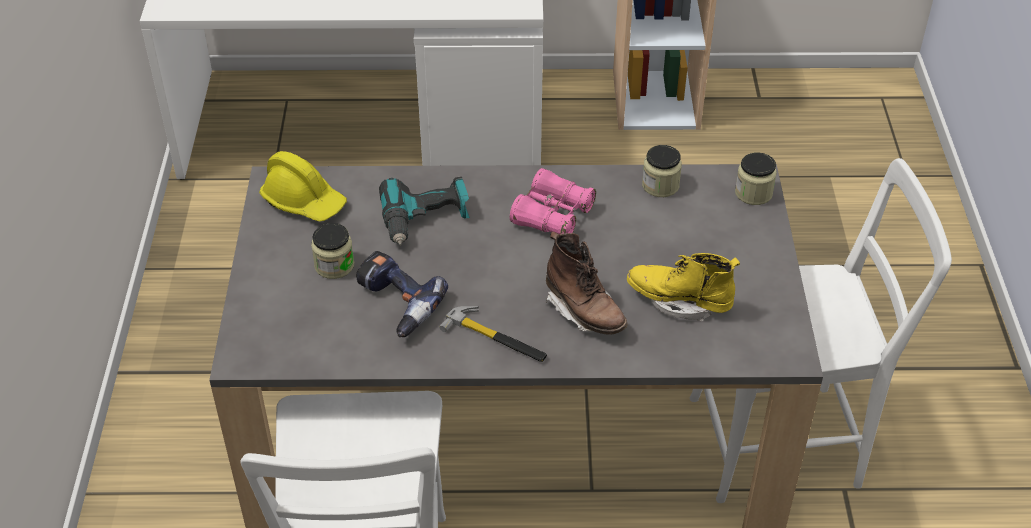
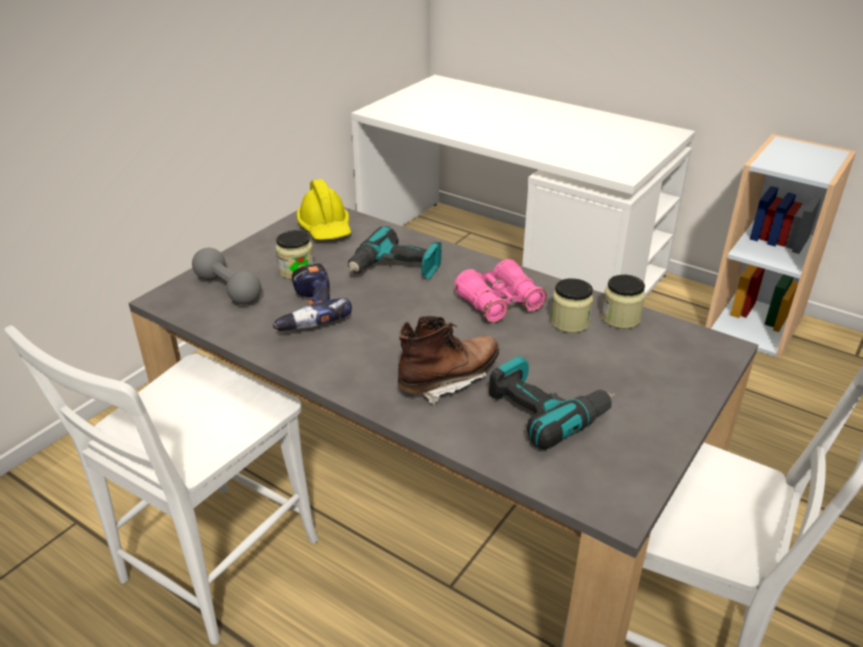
camera: 35 degrees right, 10 degrees down
(292, 317) = (228, 289): none -> grey dumbbell
(496, 338) = (353, 366): hammer -> none
(584, 312) = (448, 380): brown boot -> brown boot turned 120 degrees counterclockwise
(679, 301) = (546, 410): yellow boot -> power drill
(753, 193) = (710, 357): jar -> jar (569, 322)

